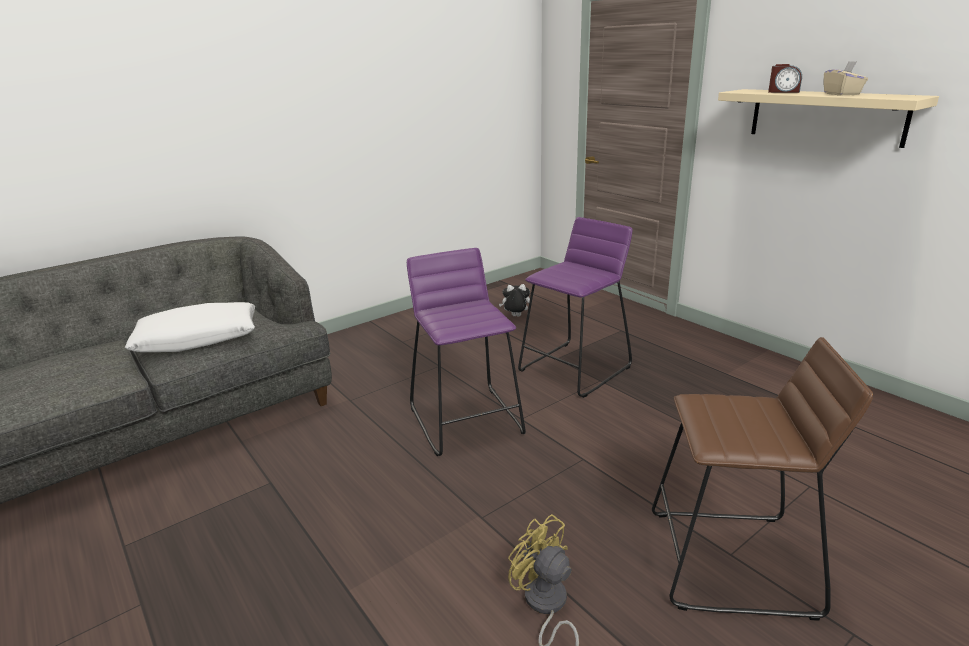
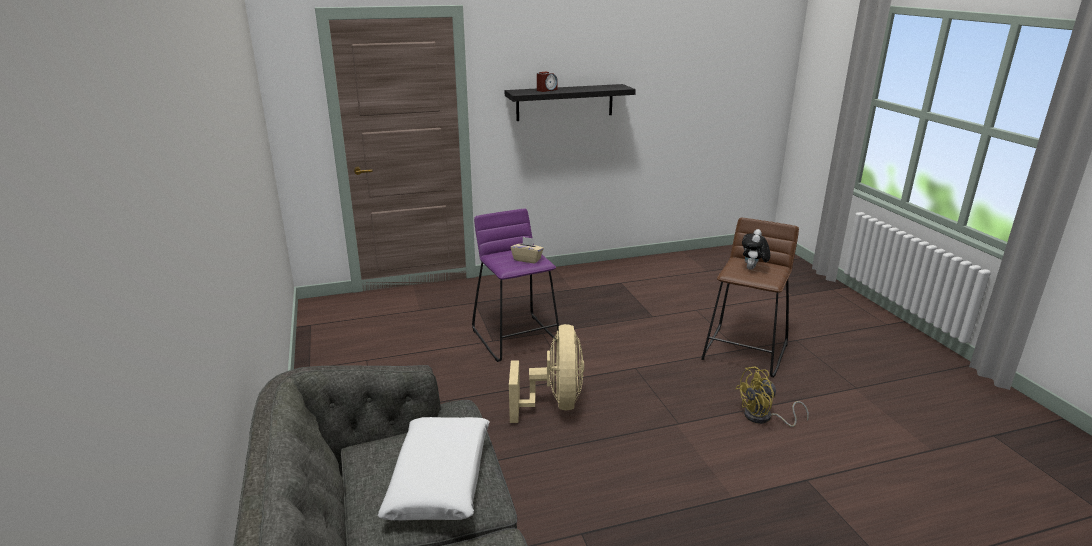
camera: 70 degrees left, 0 degrees up
(467, 420) = (554, 404): purple stool -> beige fan
(515, 316) = (393, 339): plush toy -> plush toy (753, 269)
(825, 116) = (565, 102): beige shelf -> black shelf
(842, 94) = (584, 88): beige tissue box -> beige tissue box (527, 259)

